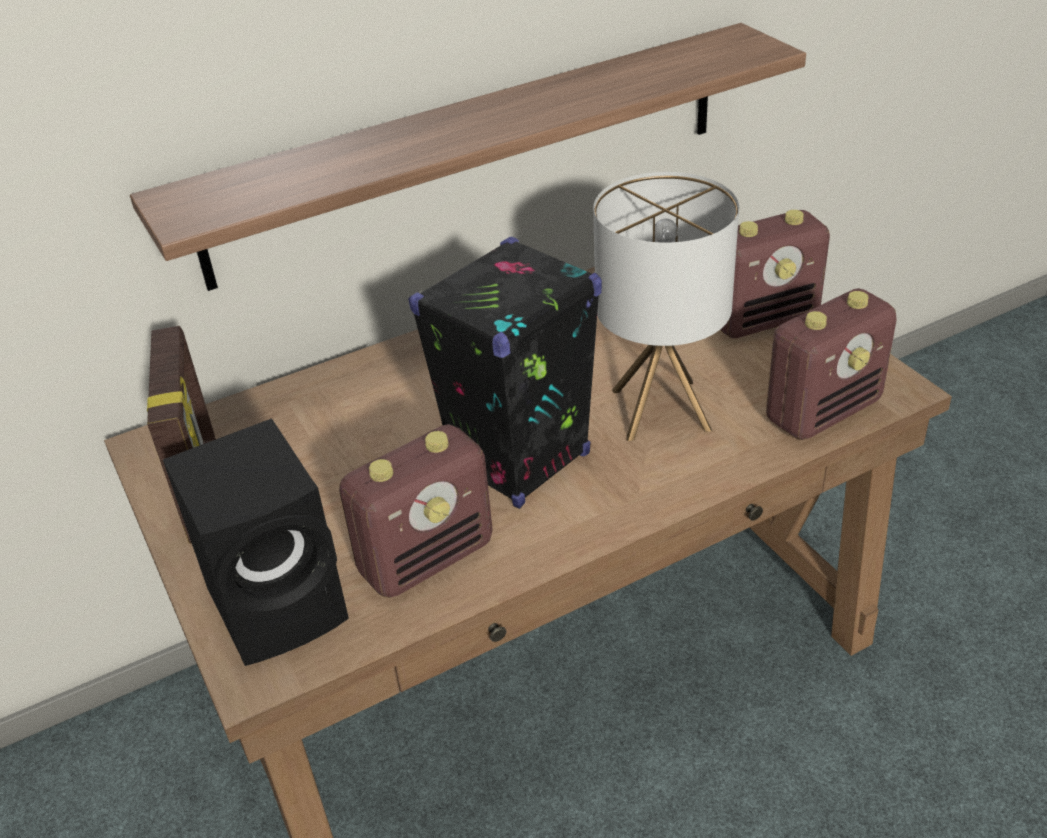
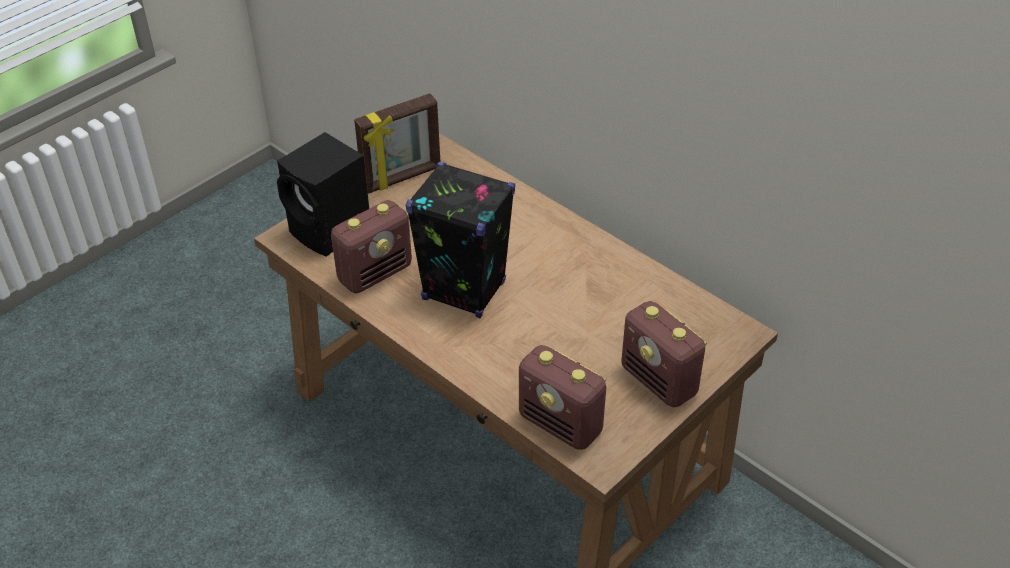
camera: 70 degrees right, 5 degrees up
(427, 557) = (375, 273): radio -> radio turned 75 degrees counterclockwise
(471, 153) = (636, 148): shelf -> none
(659, 409) = (534, 343): table lamp -> none

